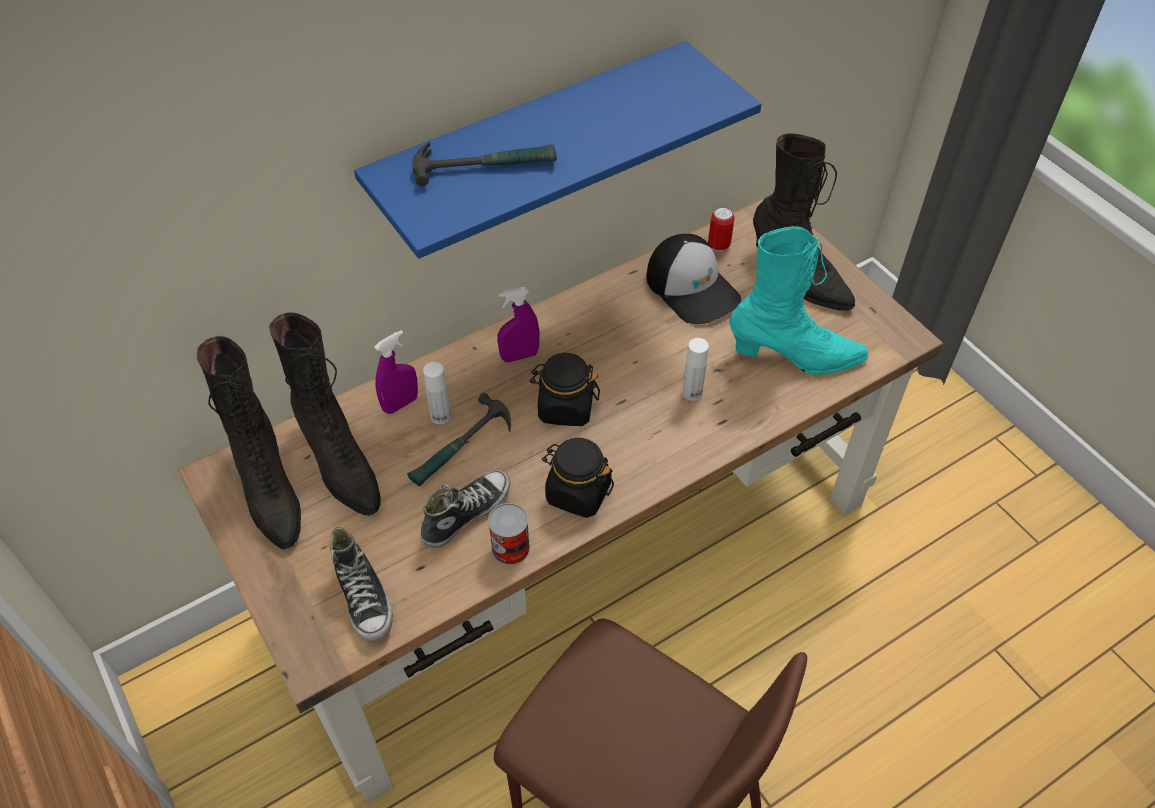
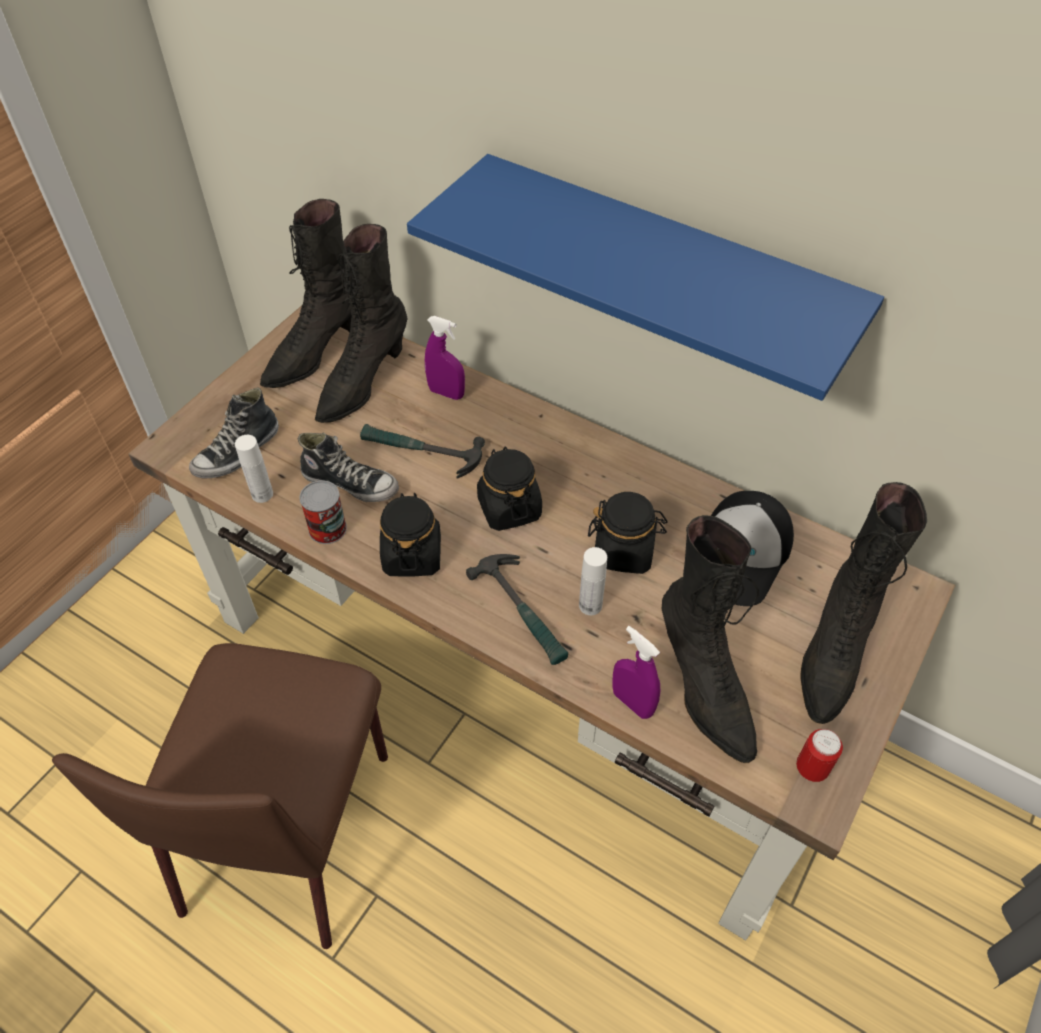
camera: 65 degrees right, 0 degrees up
(440, 416) = (448, 424): white bottle -> white bottle (262, 494)
(484, 165) = (549, 222): hammer -> hammer (524, 611)
(519, 356) = (551, 450): purple spray bottle -> purple spray bottle (632, 703)
(651, 352) = (624, 551): none -> black jar
(718, 245) = (822, 558): can -> can (811, 769)
(795, 357) = (703, 687): turquoise boot -> black boot

